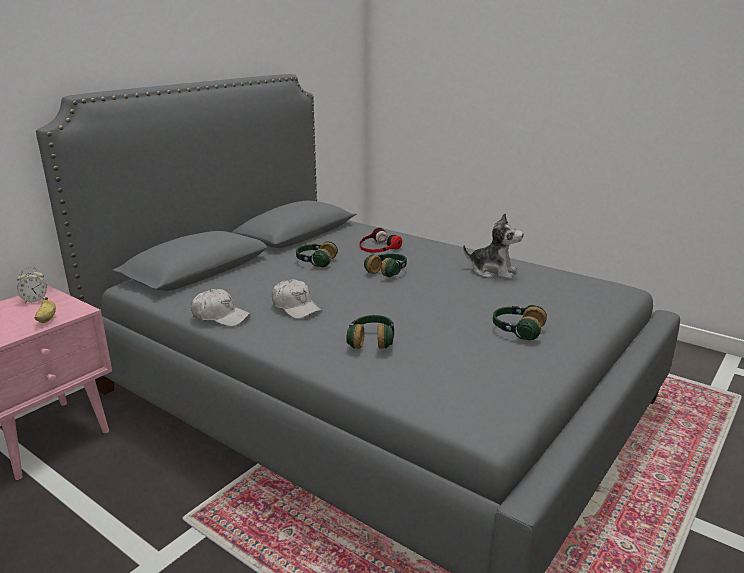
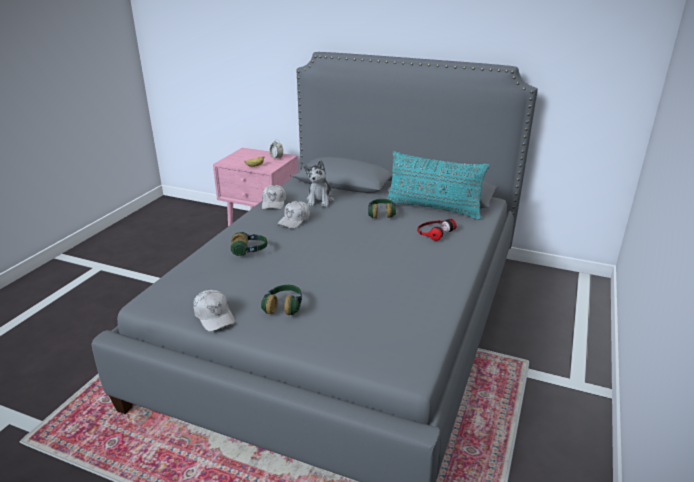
camera: 75 degrees right, 5 degrees up
(323, 239) = (433, 209): none -> turquoise pillow
(387, 272) = (377, 242): headphones -> none
(492, 272) = (410, 290): plush toy -> plush toy (320, 200)
(535, 373) = (214, 316): none -> white cap

